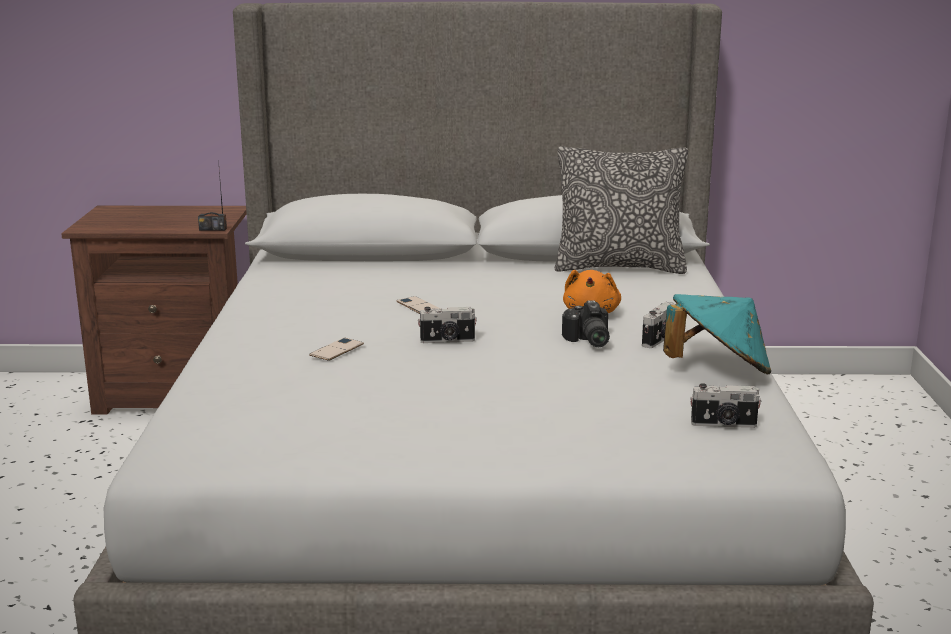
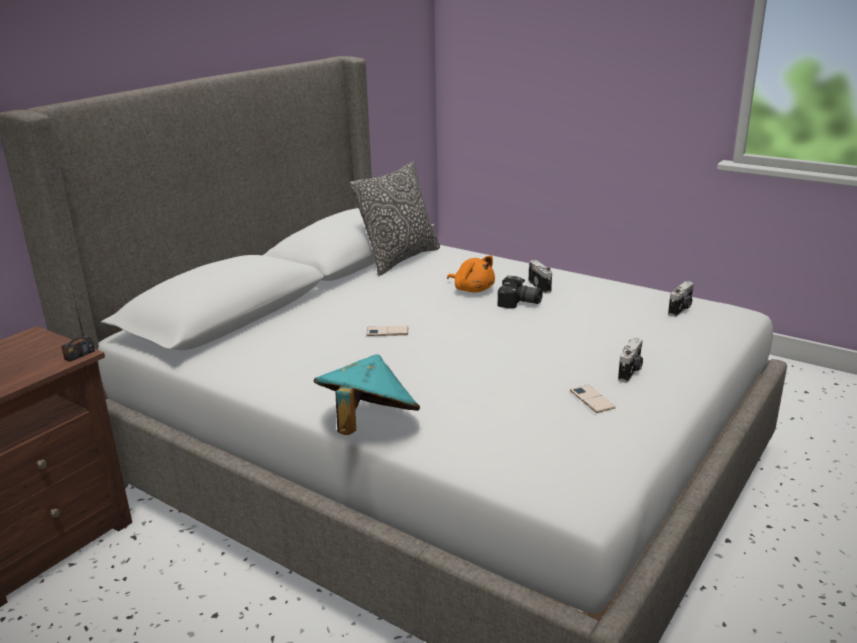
camera: 55 degrees left, 5 degrees up
(336, 350) = (443, 379): phone -> phone (592, 399)
(447, 341) = (470, 340): camera -> camera (630, 372)
(717, 370) = (601, 288): turquoise hat -> turquoise hat (367, 424)

